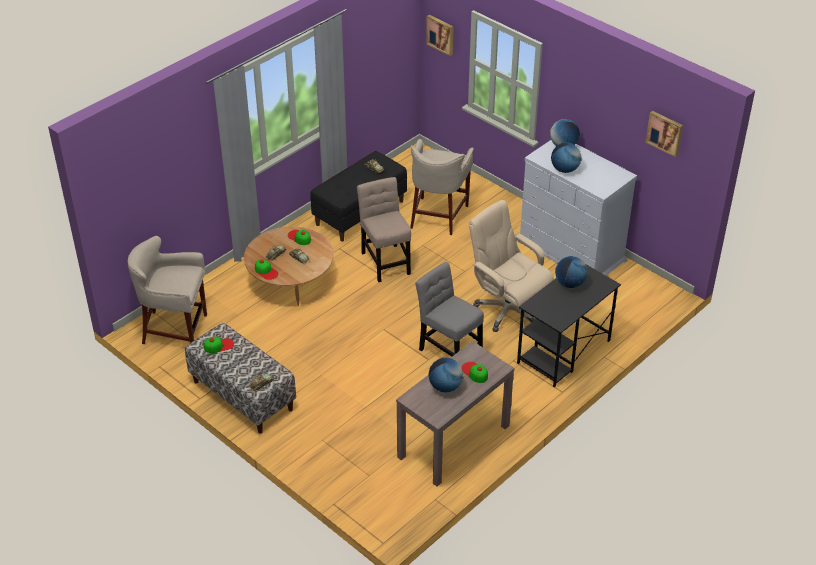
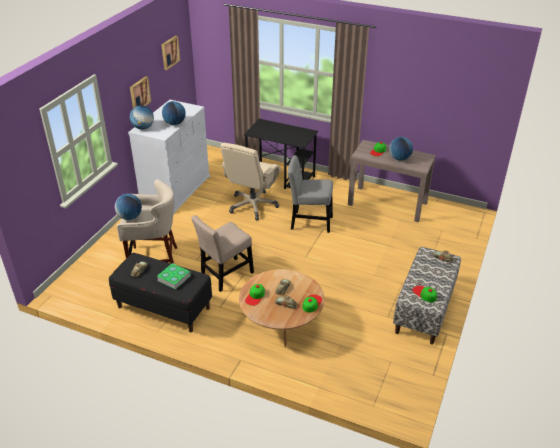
camera: 110 degrees left, 5 degrees down
(175, 330) = (385, 381): beige stool -> none
(350, 187) = (174, 278): none -> book
(441, 34) = (22, 167): picture -> picture (139, 94)
(448, 350) = (309, 222): grey chair -> grey chair turned 75 degrees clockwise
(570, 283) = (270, 133): globe -> globe (130, 217)

